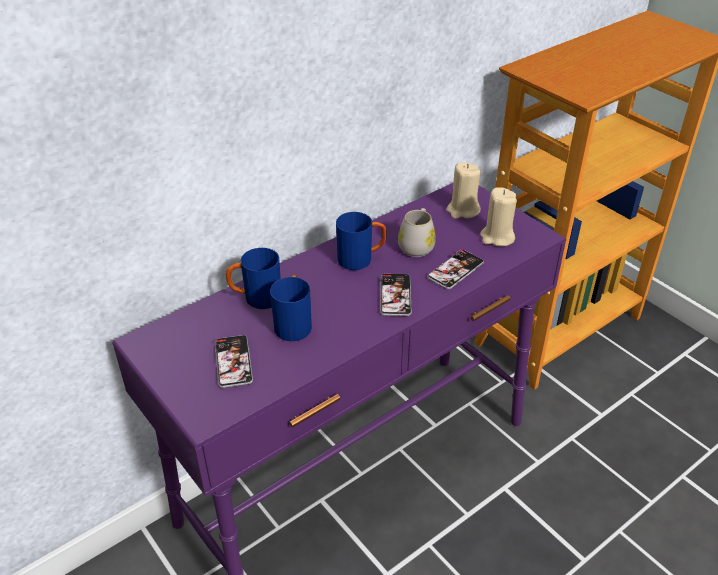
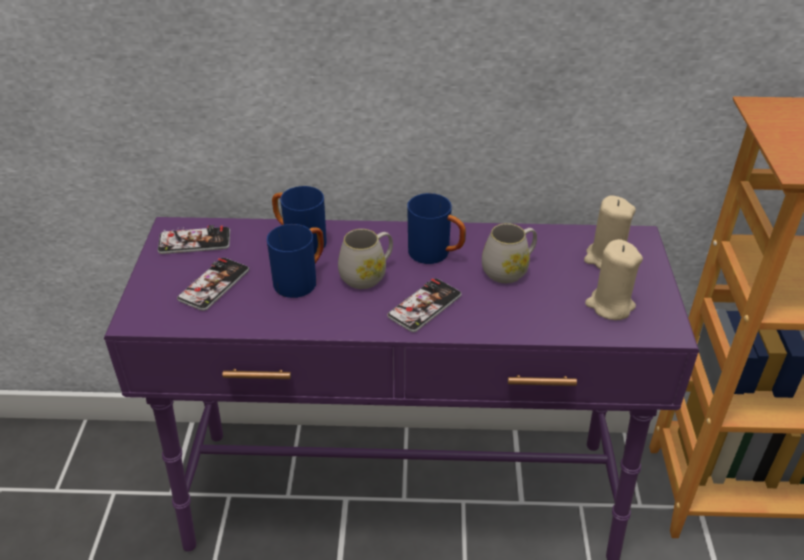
camera: 40 degrees right, 0 degrees up
(334, 296) = (367, 275): none -> white mug
(455, 270) = (518, 314): phone -> phone (194, 242)

